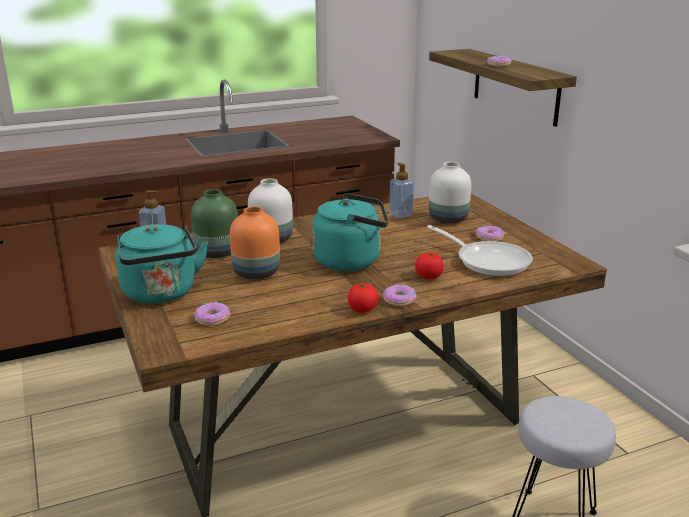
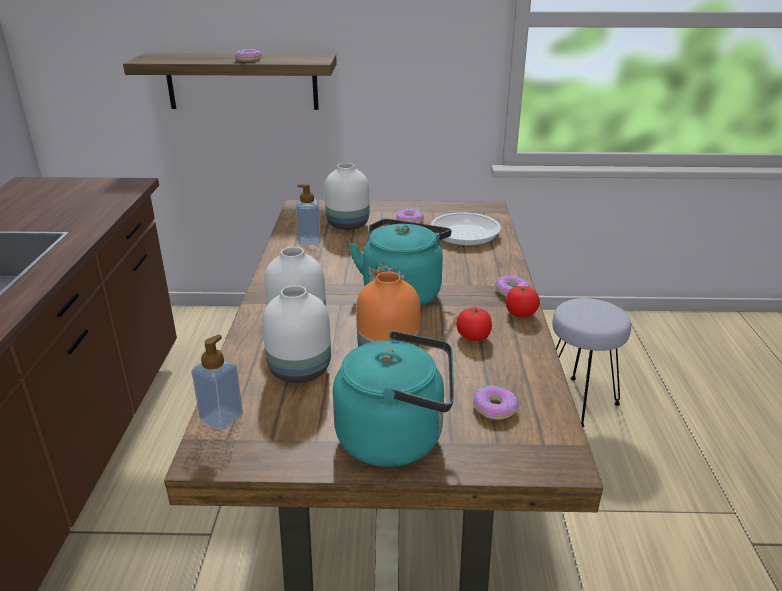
camera: 65 degrees left, 5 degrees up
(218, 252) = (300, 369): green vase -> white vase
(428, 276) = (470, 266): tomato -> tomato (473, 336)

